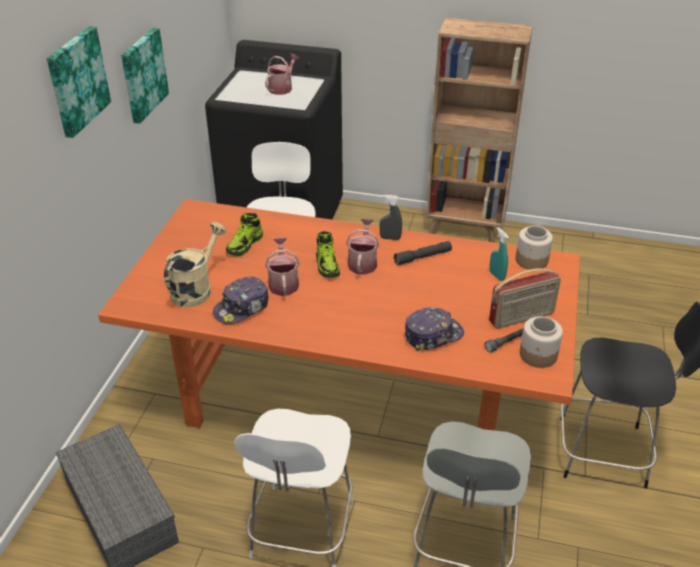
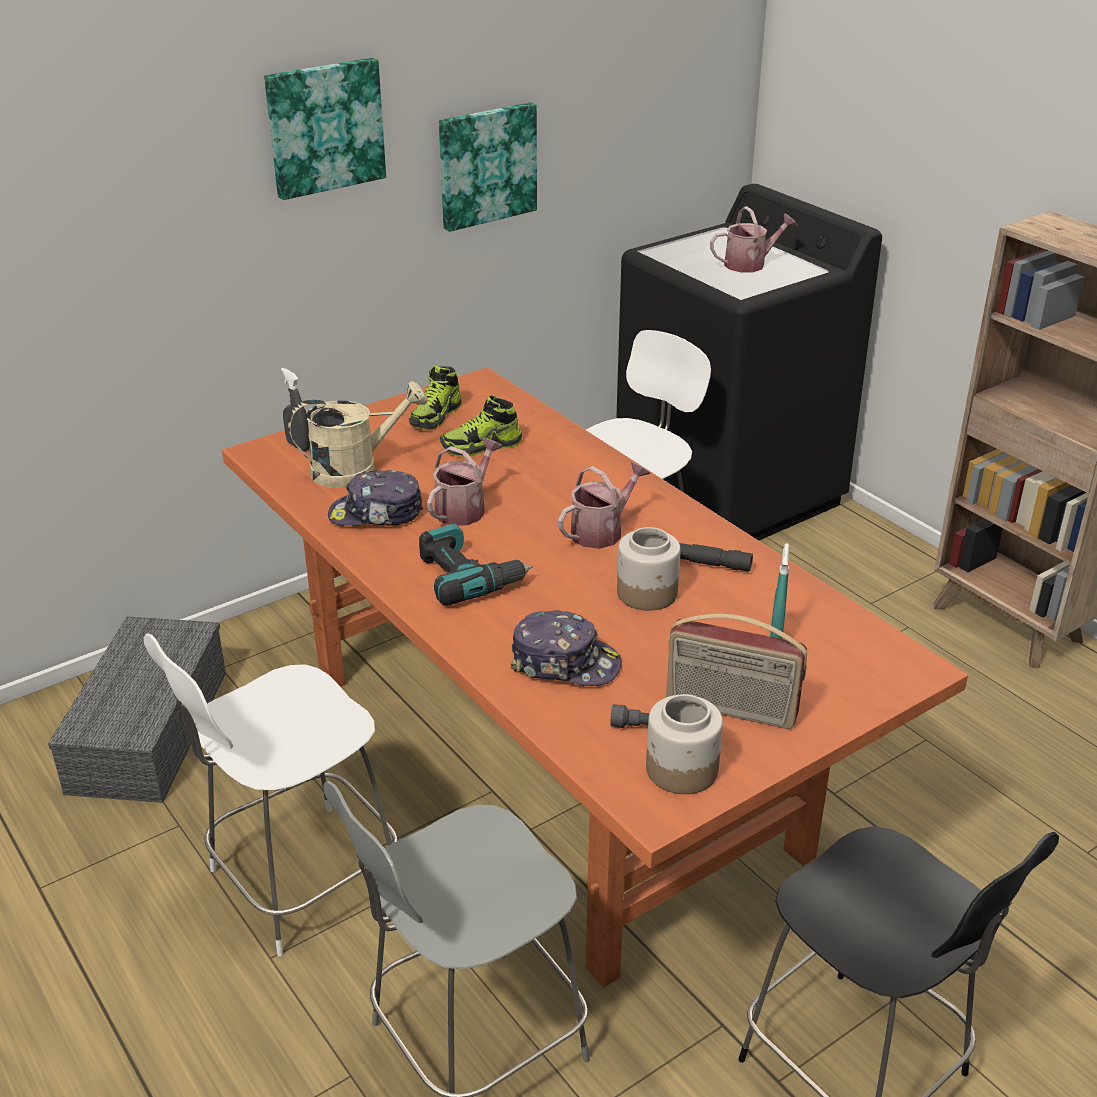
camera: 40 degrees right, 5 degrees down
(327, 265) = (549, 514): shoe -> shoe (436, 416)
(334, 317) = (469, 577): none -> power drill
(390, 238) = (684, 519): grey spray bottle -> grey spray bottle (298, 446)
(532, 260) = (867, 644): jar -> jar (648, 593)

